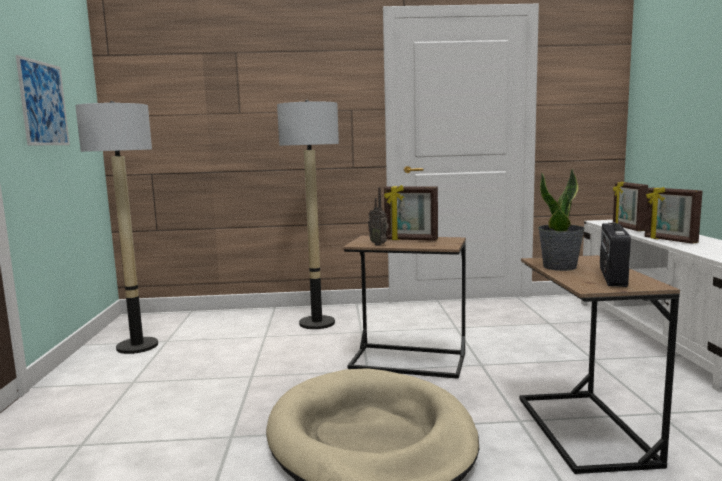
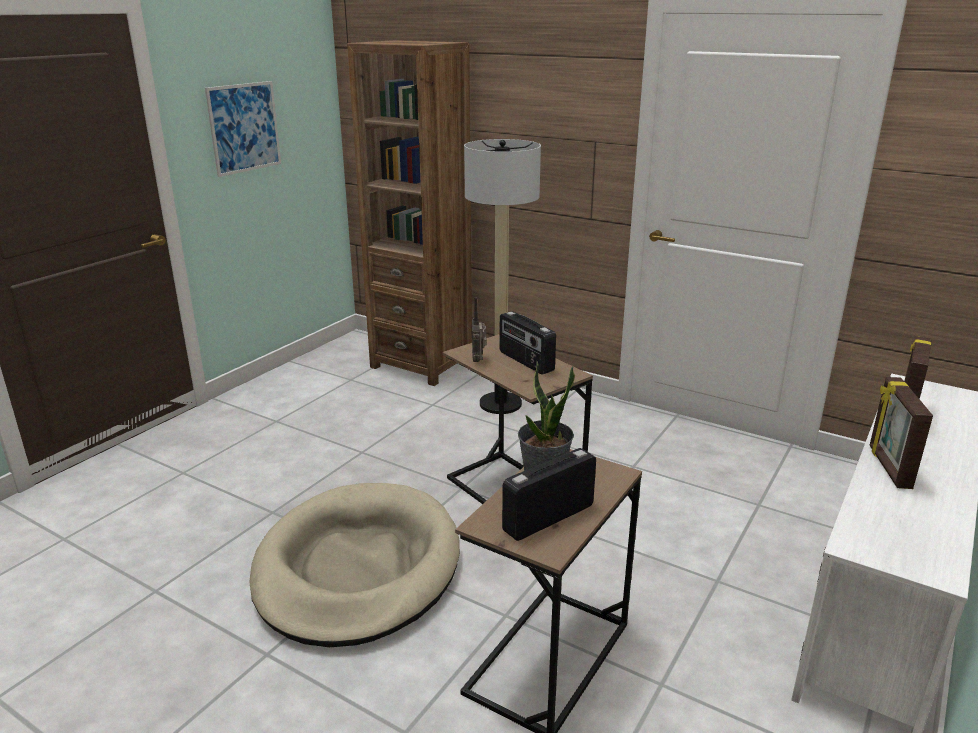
camera: 35 degrees right, 15 degrees up
(137, 346) = (323, 378): floor lamp -> none
(217, 319) = (421, 364): none -> brown bookcase
(411, 240) = (525, 361): picture frame -> radio

